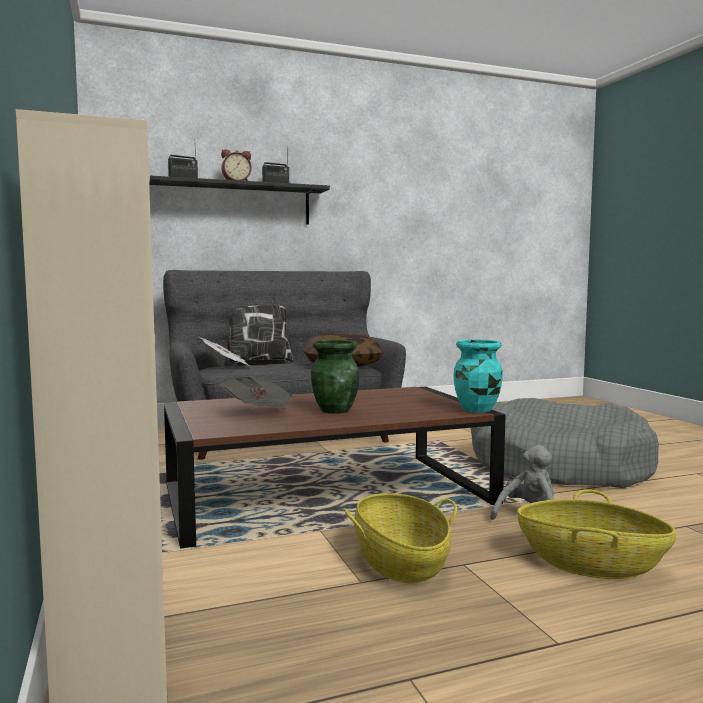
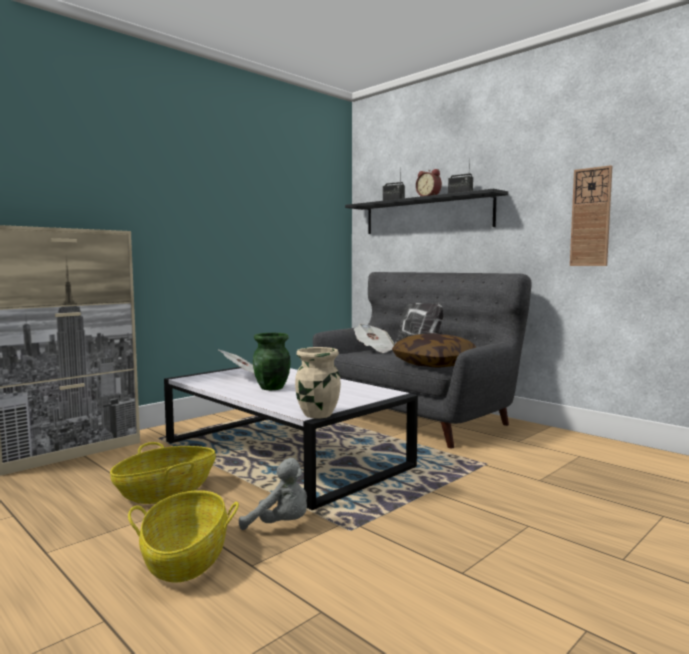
camera: 65 degrees right, 0 degrees up
(328, 494) = (284, 454): brown coffee table -> white coffee table
(395, 223) = (591, 217): none -> wall clock
(477, 409) = (317, 415): turquoise vase -> beige vase
(558, 466) = (476, 527): grey dog bed -> none

